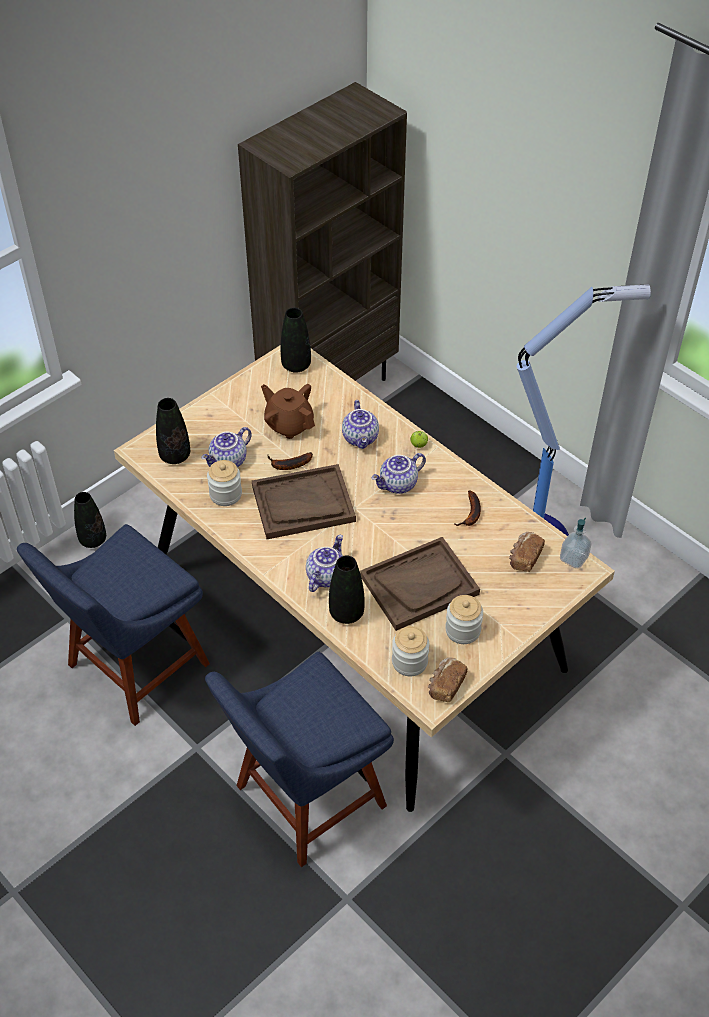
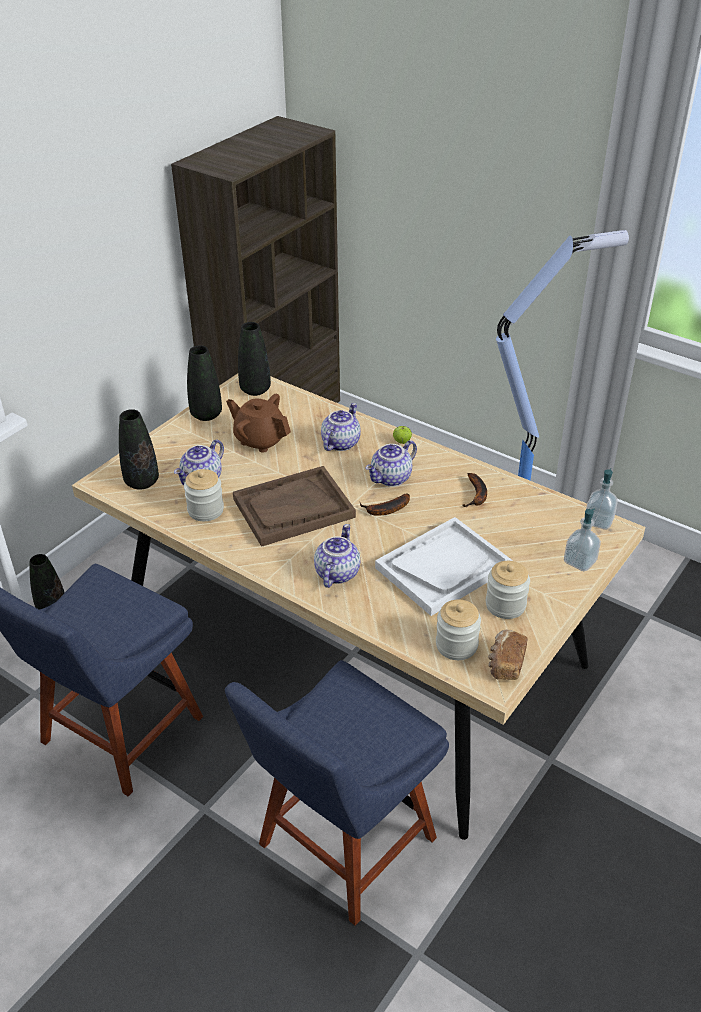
camera: 10 degrees left, 10 degrees down
(288, 465) = (269, 475): banana -> banana (385, 510)
(346, 613) = (370, 606): black vase -> black vase (206, 414)
(361, 438) = (340, 443): teapot -> teapot turned 135 degrees counterclockwise
(419, 585) = (443, 567): brown tray -> white tray
(524, 558) = (547, 527): bread -> none
(542, 597) = (579, 561): none -> soap dispenser

